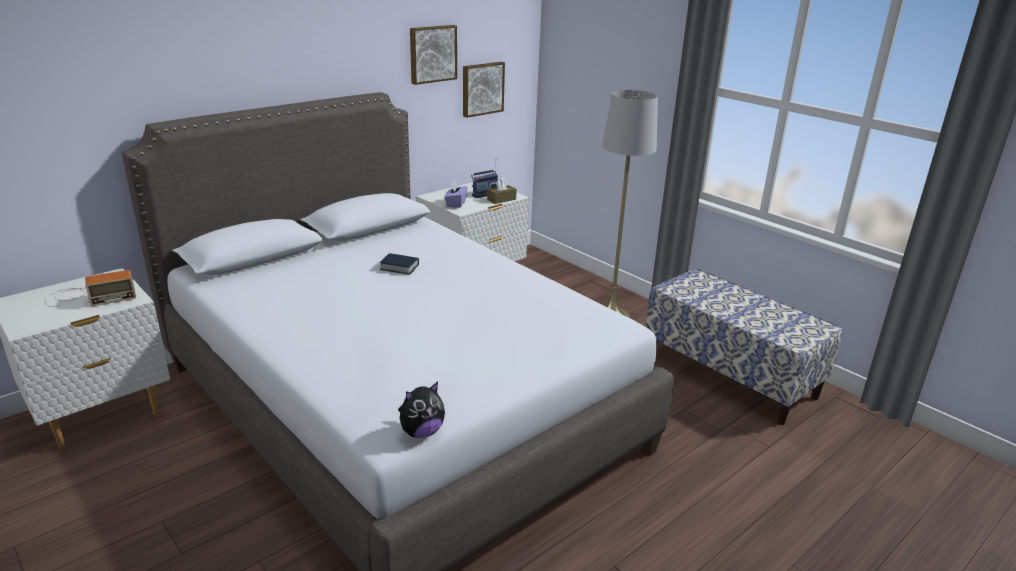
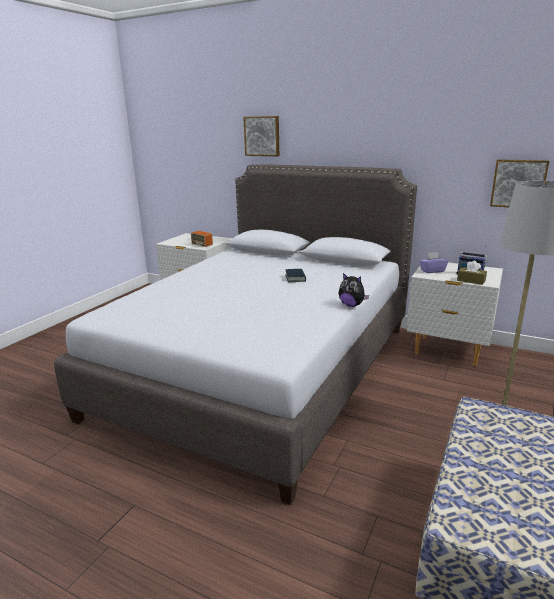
camera: 70 degrees right, 5 degrees down
(421, 432) = (98, 324): plush toy -> plush toy (352, 305)
(432, 54) = (462, 145): picture -> picture (262, 136)

